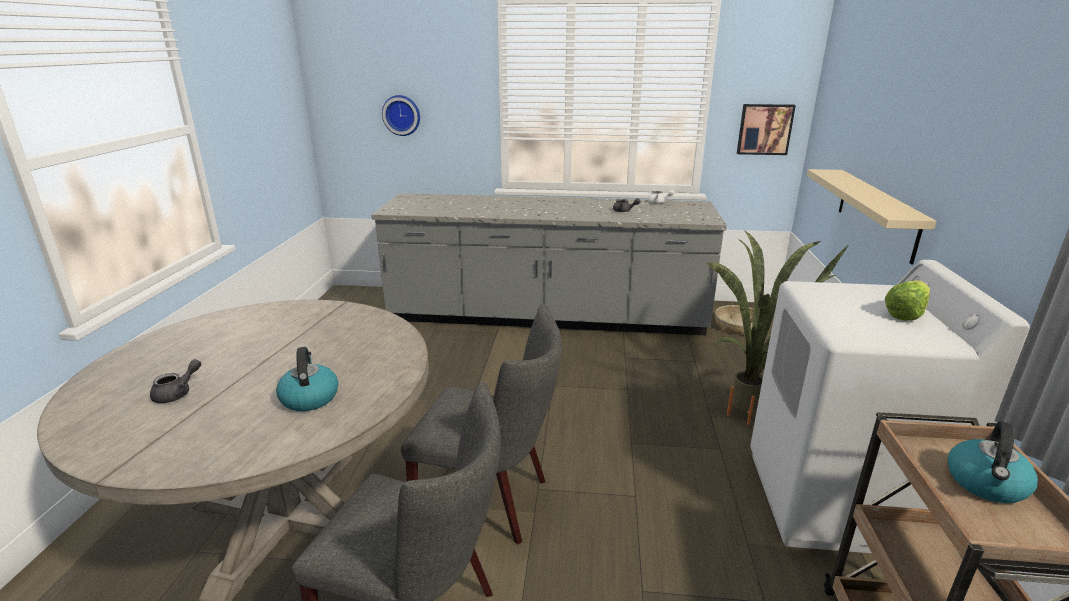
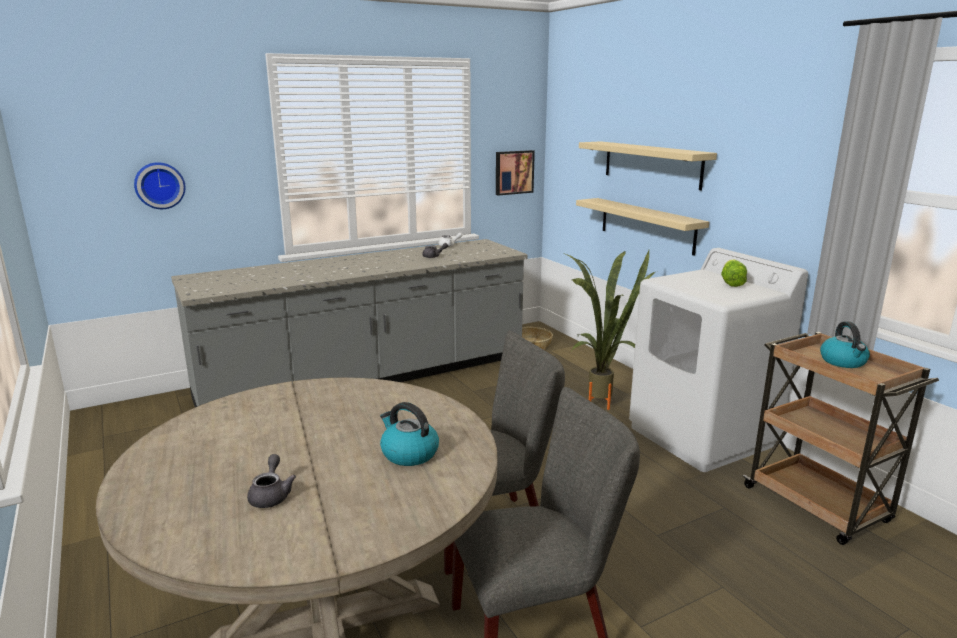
camera: 35 degrees left, 5 degrees down
(896, 131) = (651, 164): none -> beige shelf

